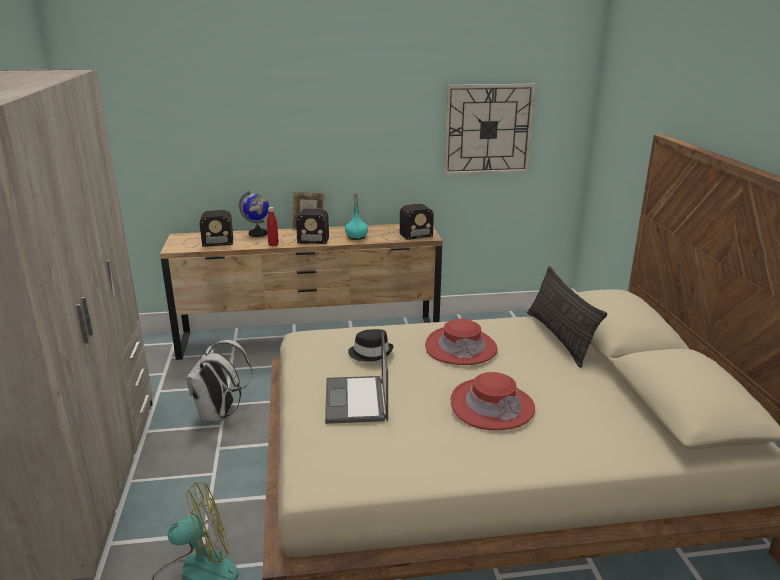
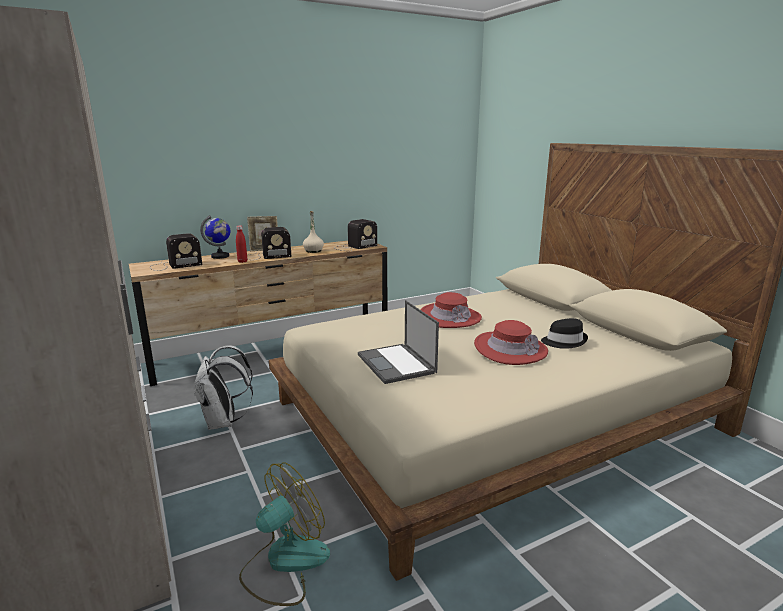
camera: 20 degrees left, 5 degrees down
(356, 237) = (313, 251): turquoise bottle -> beige bottle
(371, 353) = (380, 330): black hat -> black hat (564, 341)
(488, 129) = (404, 158): wall clock -> none
(559, 338) = (514, 303): pillow -> none

